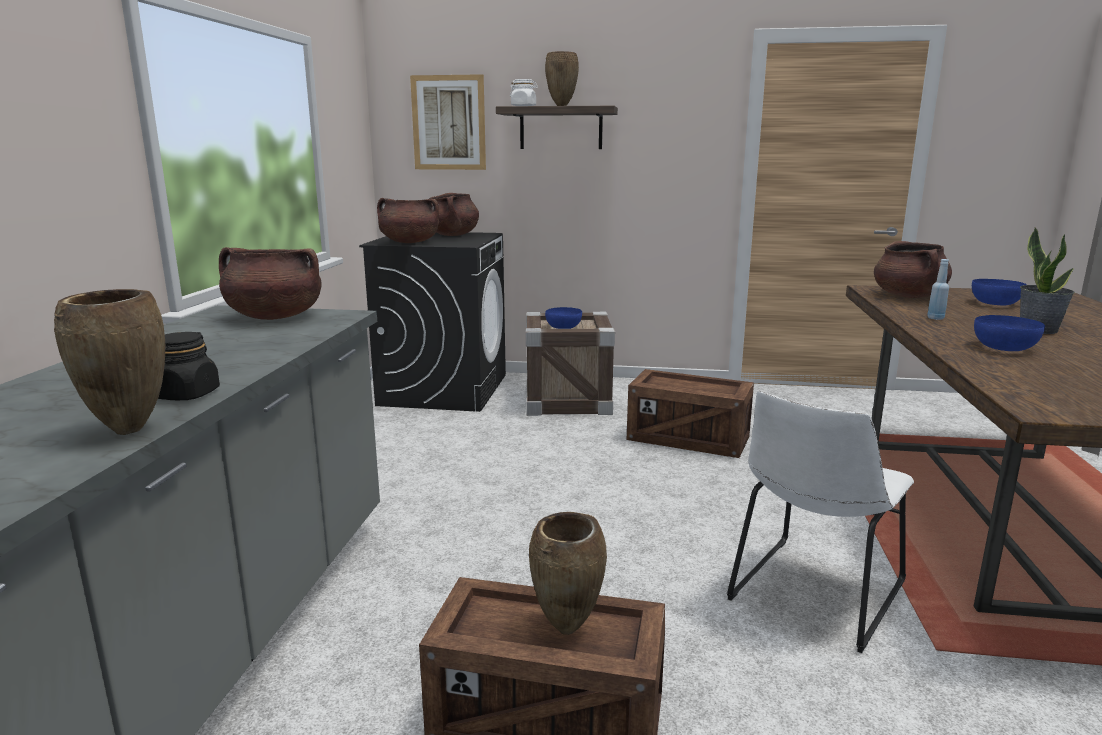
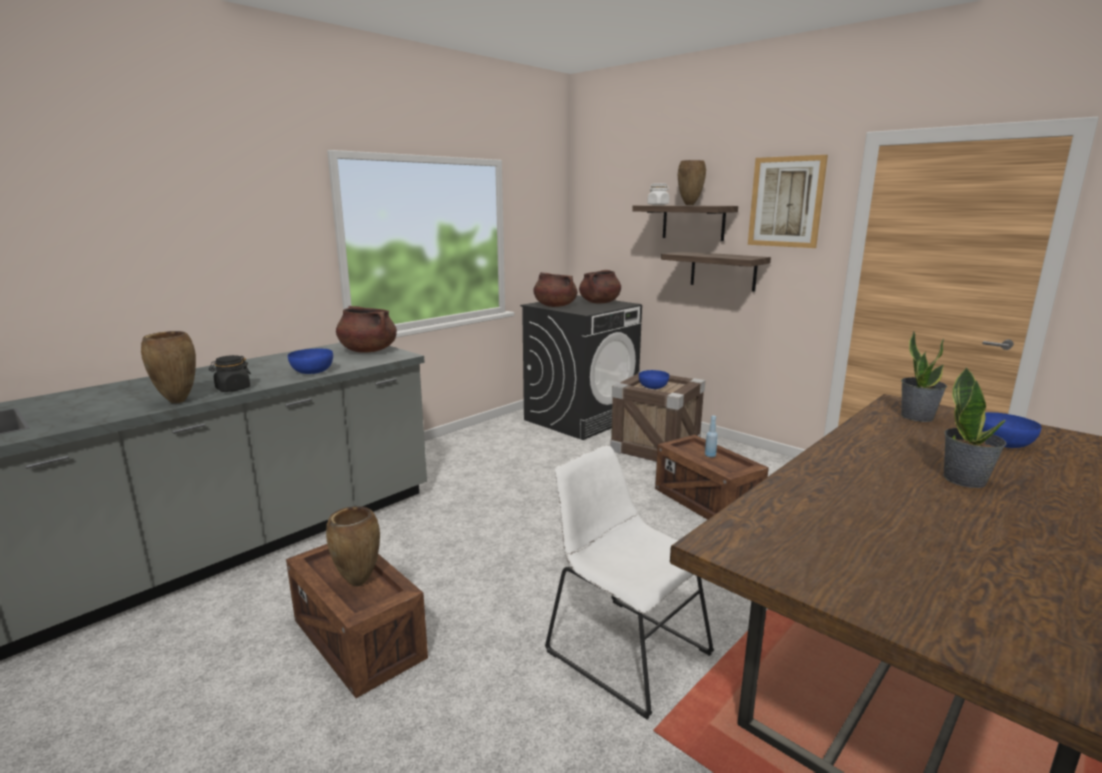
camera: 35 degrees right, 0 degrees up
(449, 123) = (616, 215): picture -> picture (786, 202)
(603, 184) = (723, 271): none -> shelf
(813, 594) = (622, 649): white chair -> white chair turned 60 degrees clockwise
(909, 296) = (917, 417): brown cooking pot -> potted plant
(935, 318) = (877, 443): blue bottle -> blue bottle (710, 455)
(1005, 348) = (860, 486): blue bowl -> blue bowl (312, 372)

